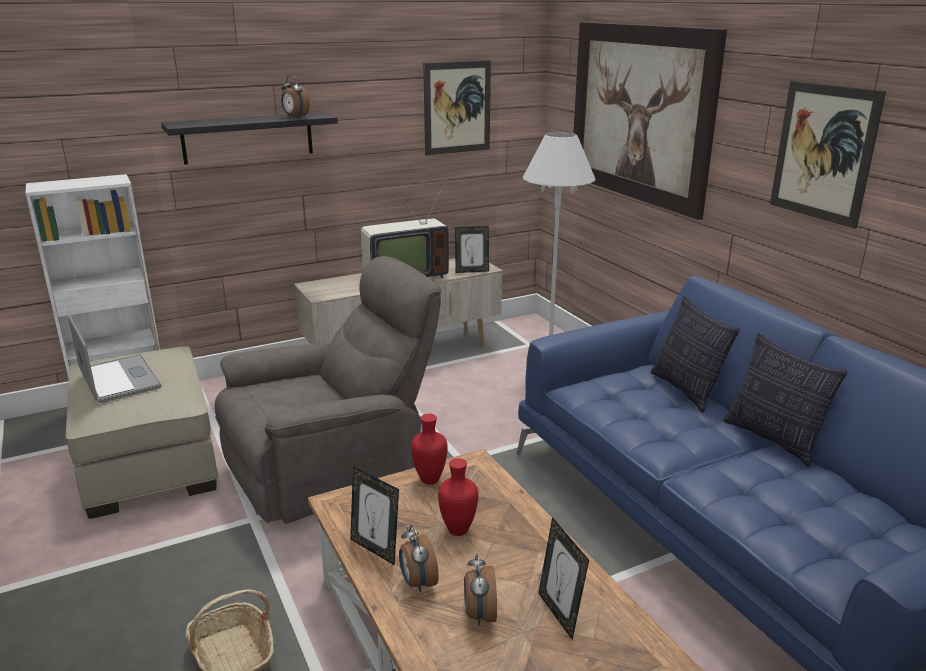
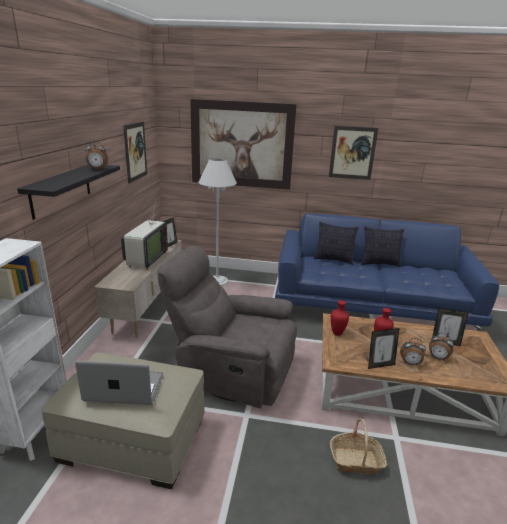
camera: 55 degrees left, 0 degrees up
(332, 470) = (231, 372): grey armchair -> grey armchair turned 75 degrees counterclockwise

